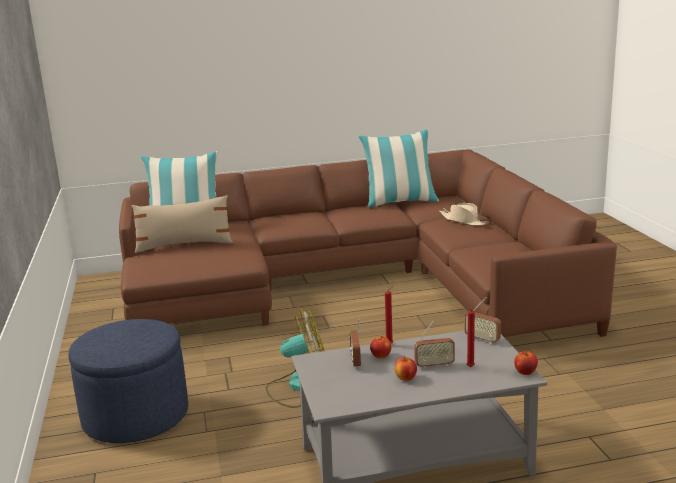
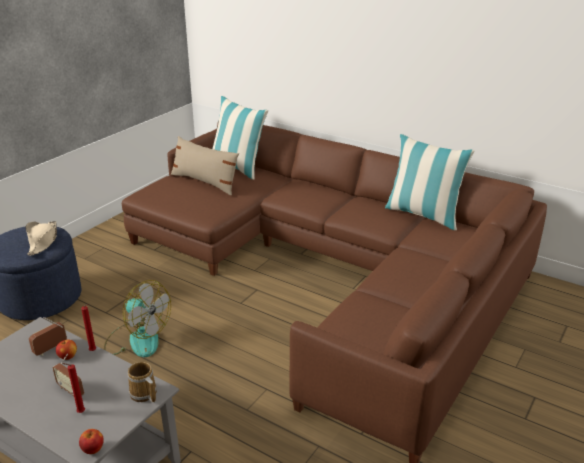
camera: 45 degrees right, 10 degrees up
(406, 378) = (36, 387): apple -> none
(463, 221) = (424, 264): beige hat -> beige hat (43, 242)
(482, 339) = (143, 394): radio -> mug

